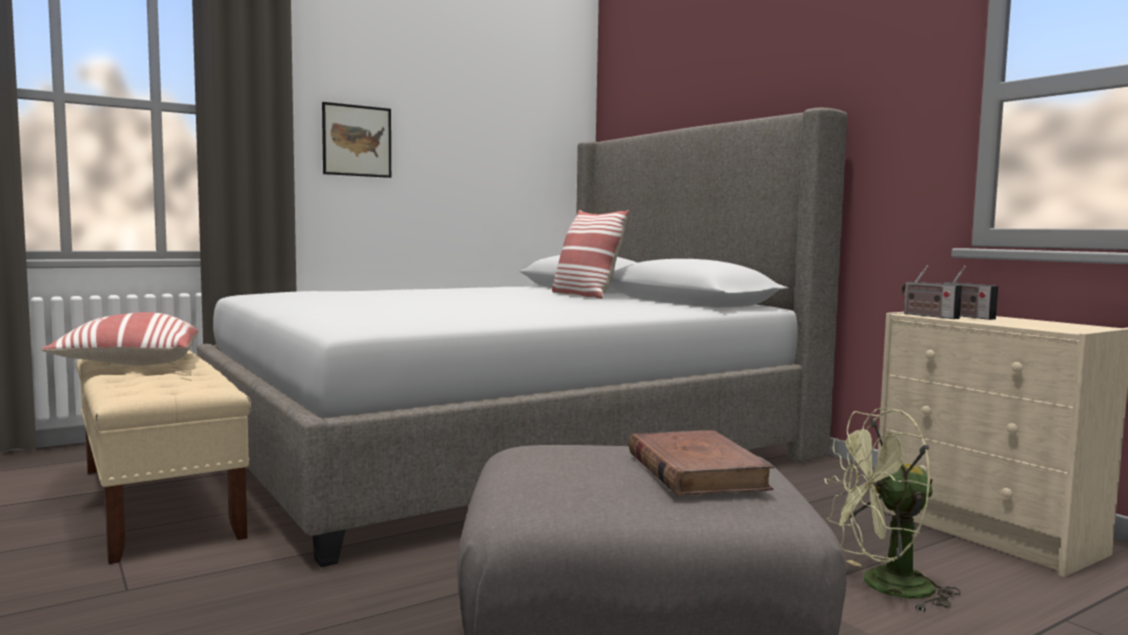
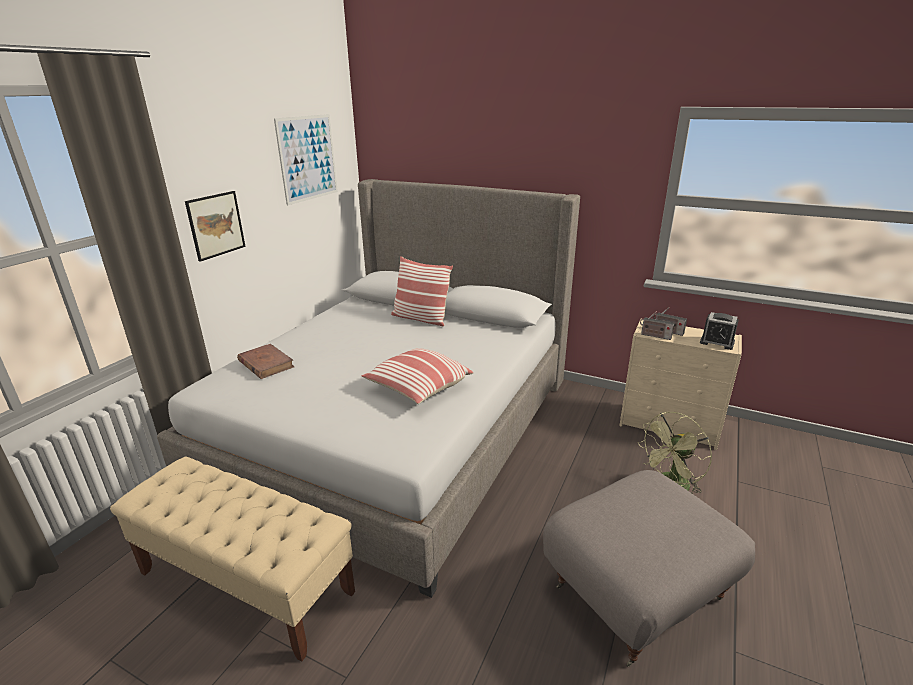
camera: 30 degrees left, 20 degrees up
(128, 364) = (191, 507): pillow -> pillow (418, 388)
(510, 101) = (308, 158): none -> picture
(695, 470) = (675, 515): brown book -> brown book (266, 364)
(1052, 325) = (717, 342): none -> alarm clock

